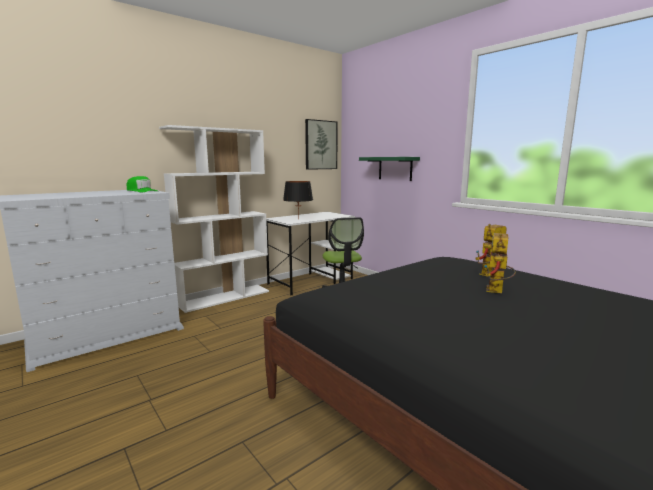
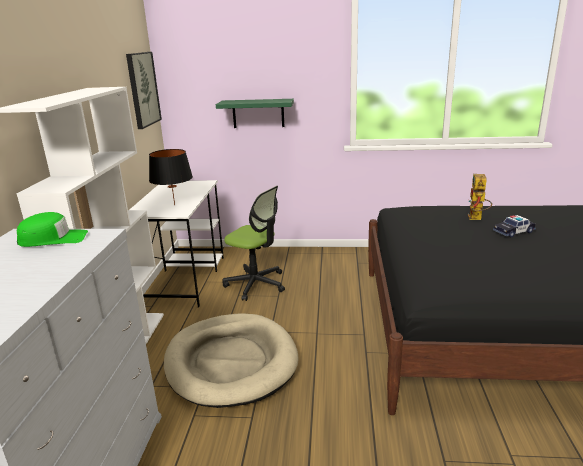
camera: 45 degrees left, 10 degrees up
(252, 325) = (231, 362): none -> beige dog bed
(497, 291) = (513, 232): toy robot -> toy car

